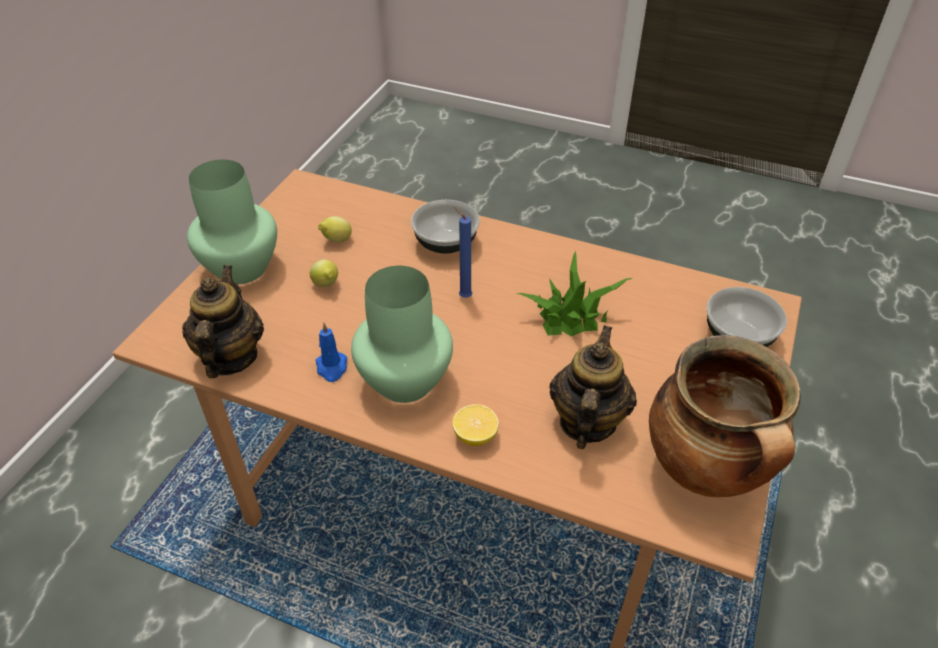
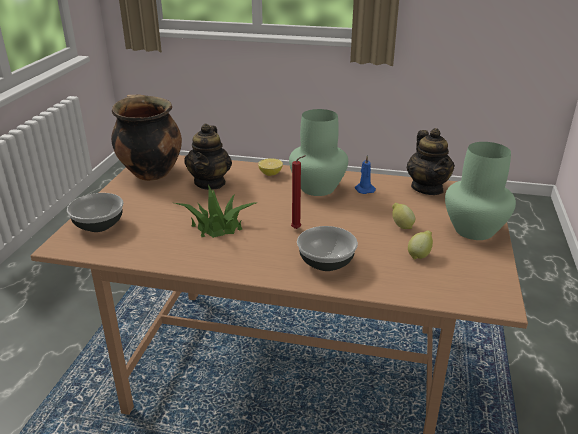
camera: 170 degrees right, 15 degrees down
(463, 296) = (297, 229): blue candle -> red candle

